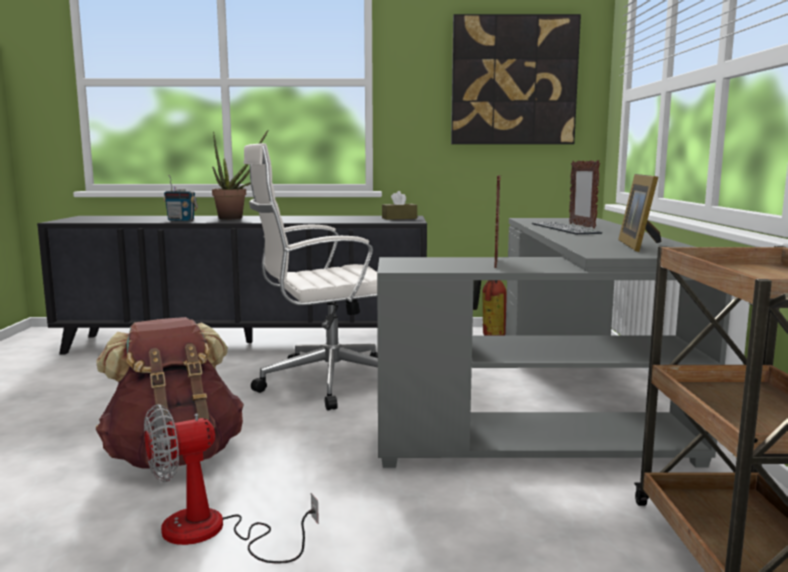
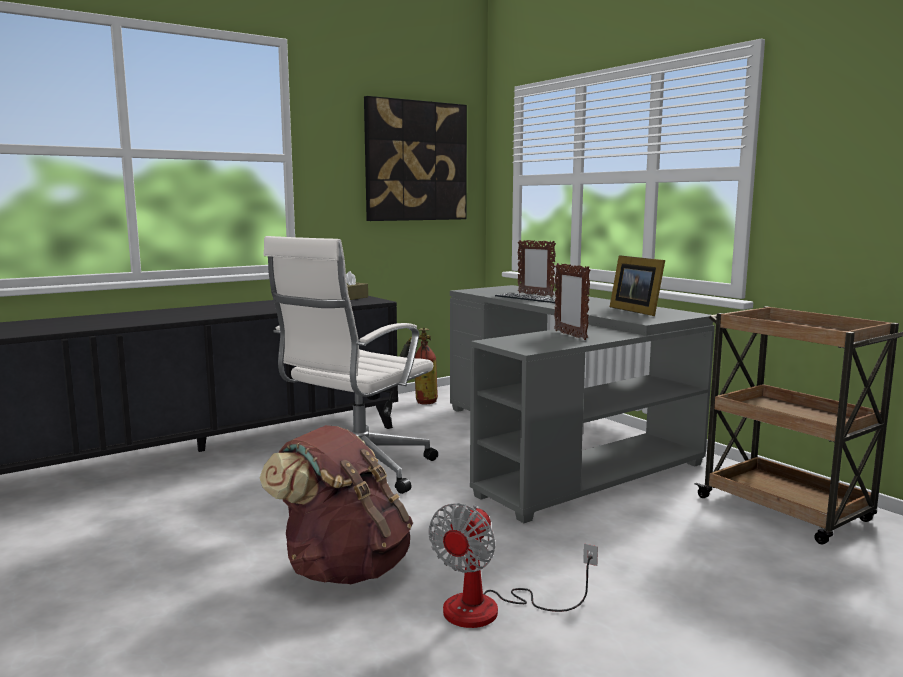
camera: 35 degrees left, 0 degrees up
(181, 220) = (131, 321): radio -> none
(236, 218) = (183, 312): potted plant -> none

